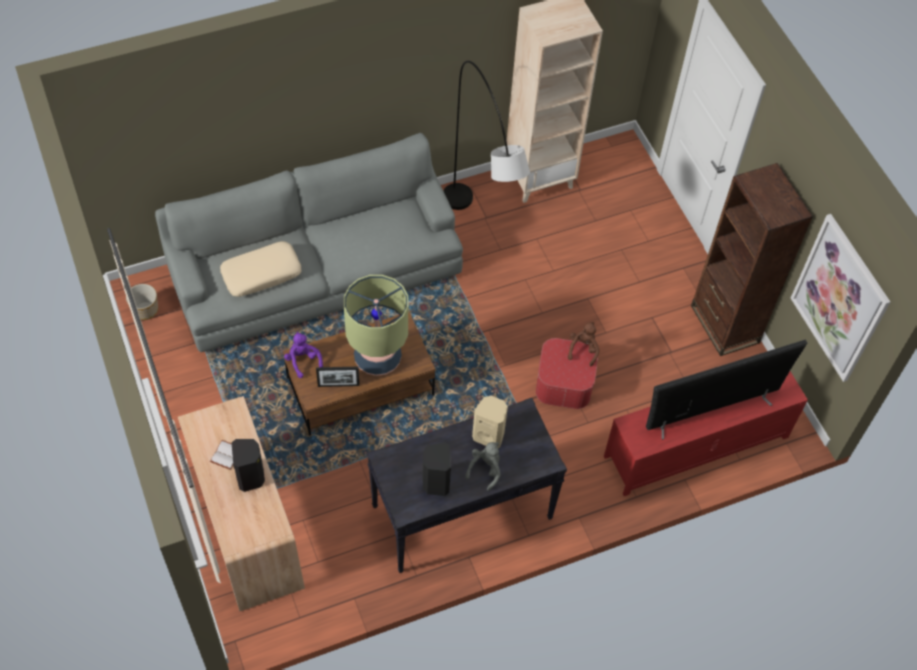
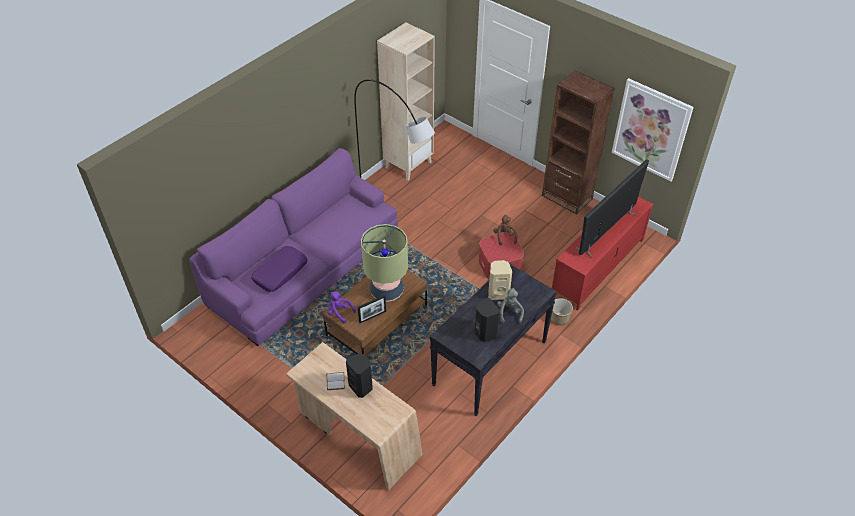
camera: 25 degrees left, 10 degrees down
(144, 310) = (201, 337): planter -> planter (559, 318)
(261, 273) = (280, 272): beige pillow -> purple pillow
(316, 272) = (304, 268): grey sofa -> purple sofa

